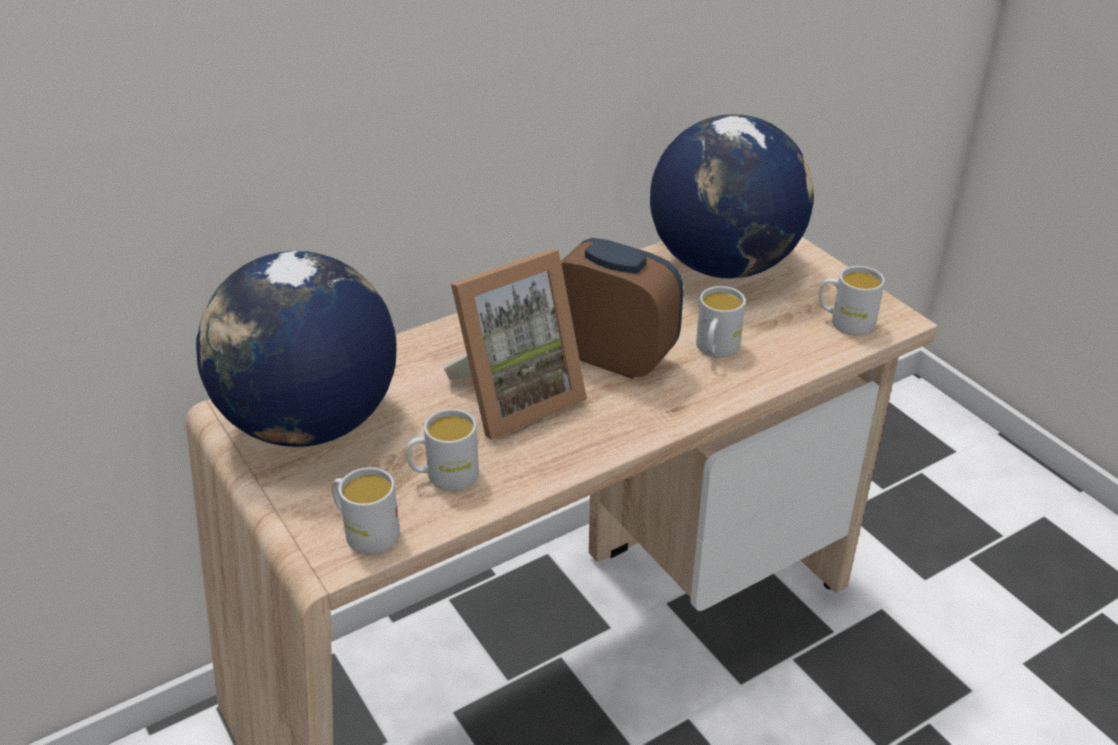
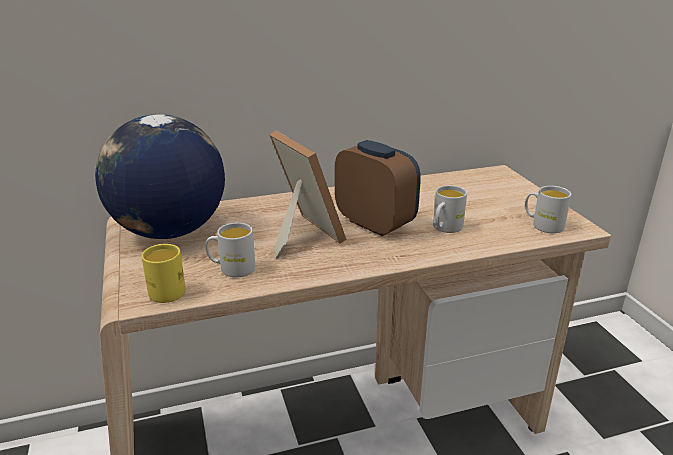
camera: 15 degrees right, 10 degrees down
(365, 531) = (164, 290): white mug -> yellow mug
(514, 397) = (300, 235): picture frame -> picture frame turned 105 degrees counterclockwise
(724, 265) = (470, 188): globe -> none

